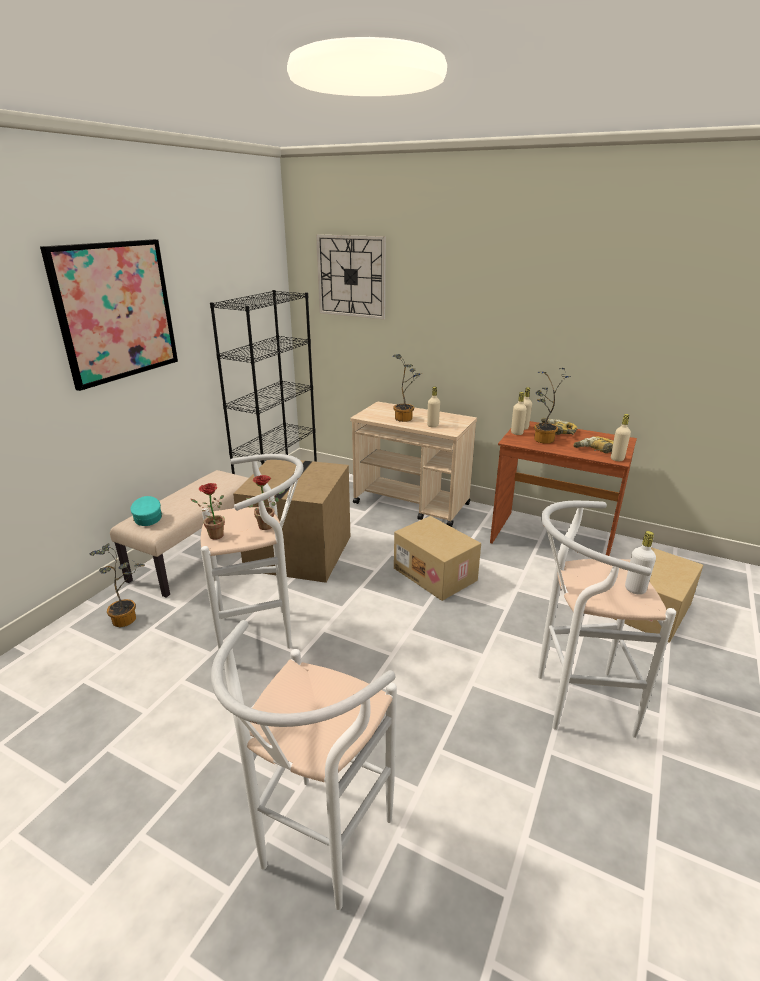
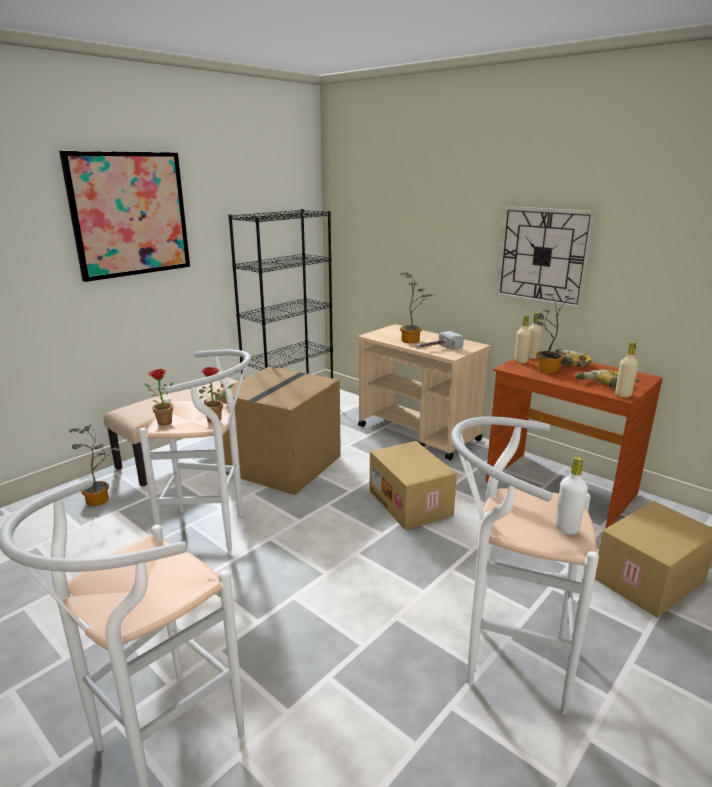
camera: 15 degrees right, 5 degrees down
(148, 517) = (138, 408): turquoise cap -> none
(351, 276) = (376, 197): wall clock -> wall clock (543, 256)
(432, 425) = (436, 348): beige bottle -> hammer

